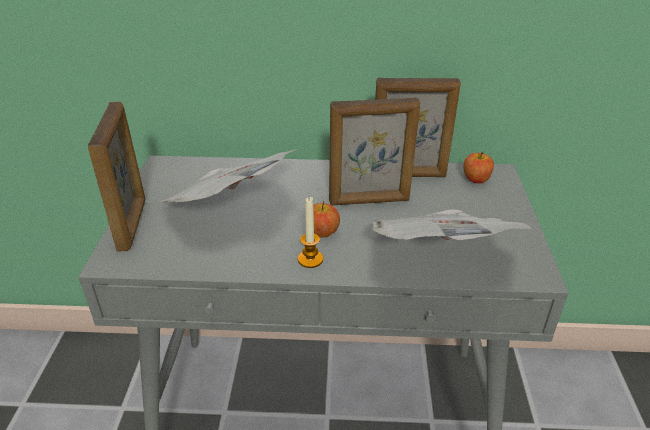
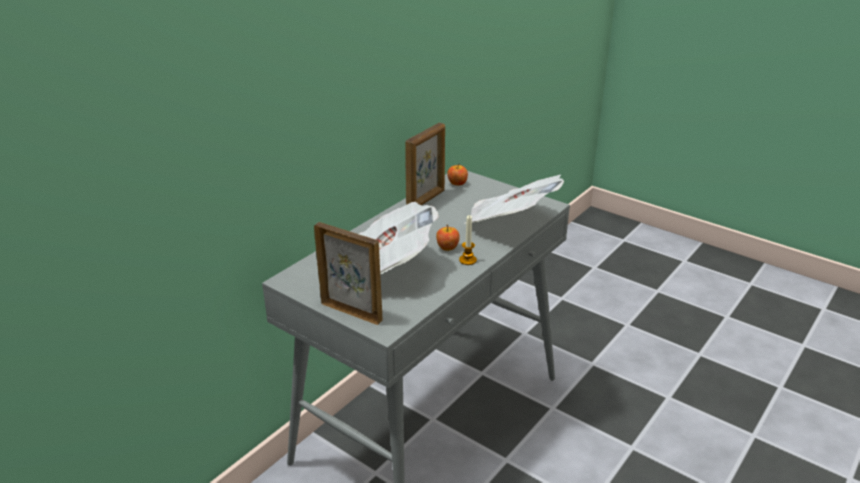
camera: 55 degrees left, 5 degrees down
(369, 201) = (436, 222): picture frame -> none

